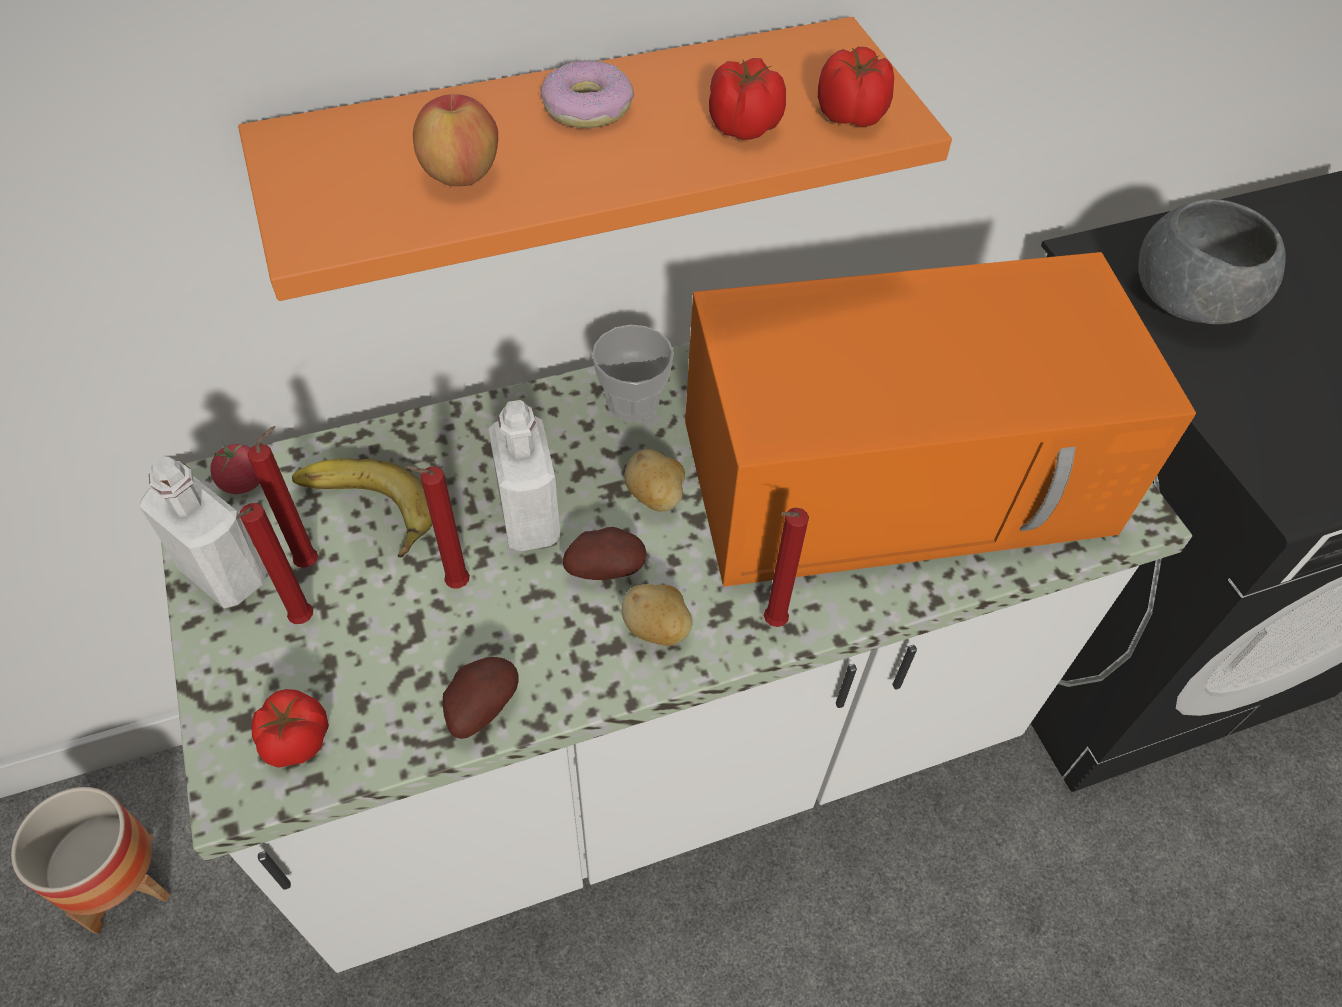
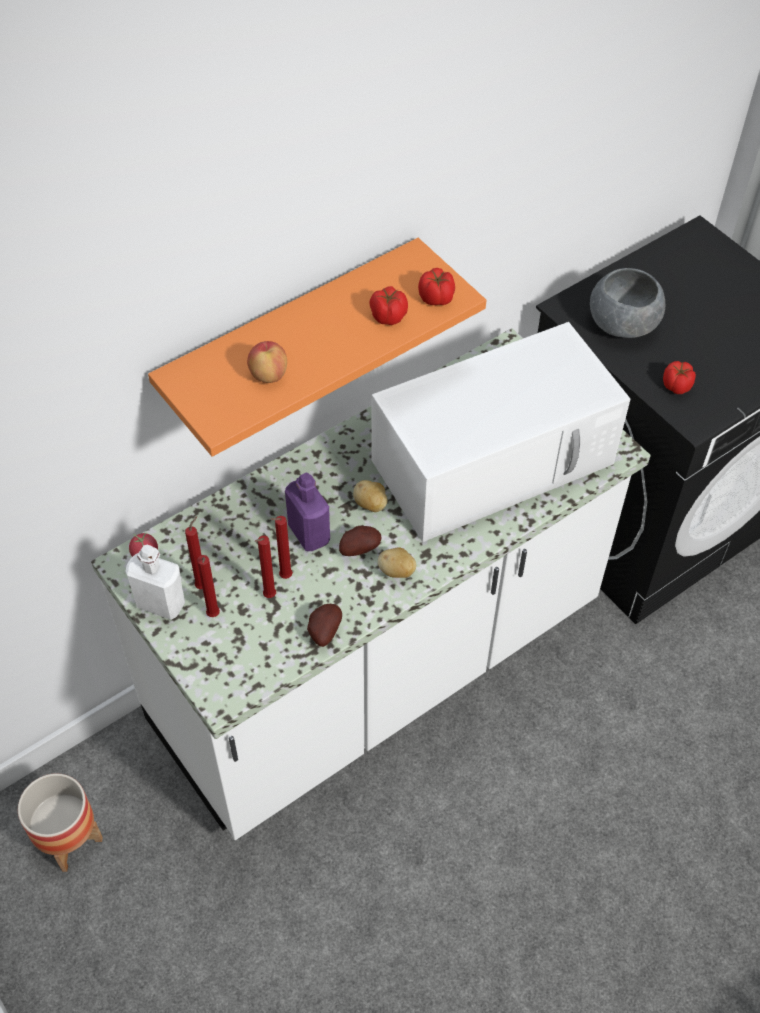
camera: 15 degrees left, 0 degrees up
(295, 741) = (239, 671): tomato -> tomato (676, 387)
(362, 513) = (218, 553): banana -> none
(529, 519) = (309, 533): white bottle -> purple bottle
(587, 107) = (310, 323): donut -> none
(633, 401) = (338, 455): cup -> none
(771, 623) = (453, 554): red candle -> red candle (268, 596)
(901, 473) = (495, 459): orange microwave -> white microwave

